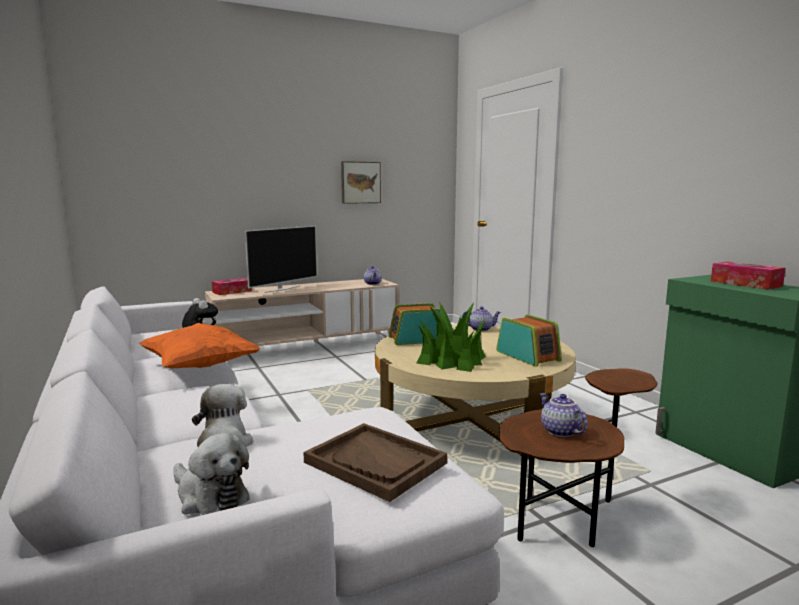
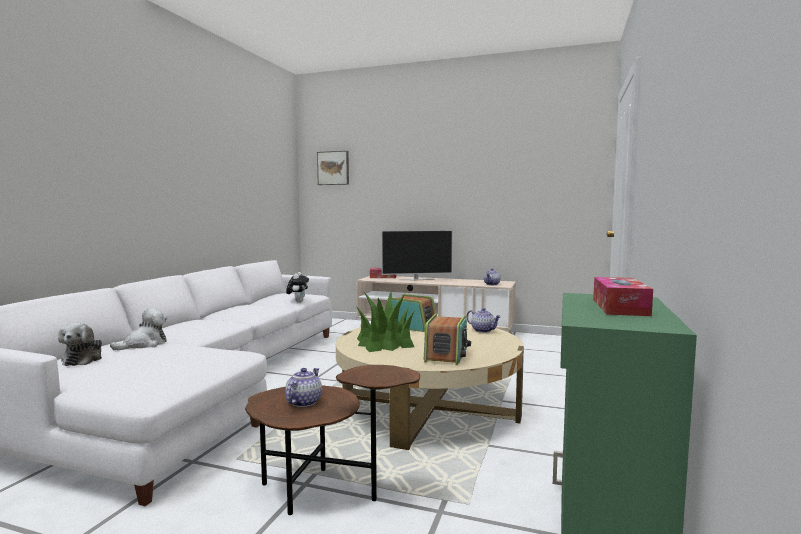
camera: 45 degrees right, 5 degrees down
(200, 367) = (251, 312): orange pillow -> none
(360, 182) = (502, 193): picture -> picture (333, 168)
(375, 463) = (153, 370): brown tray -> none

